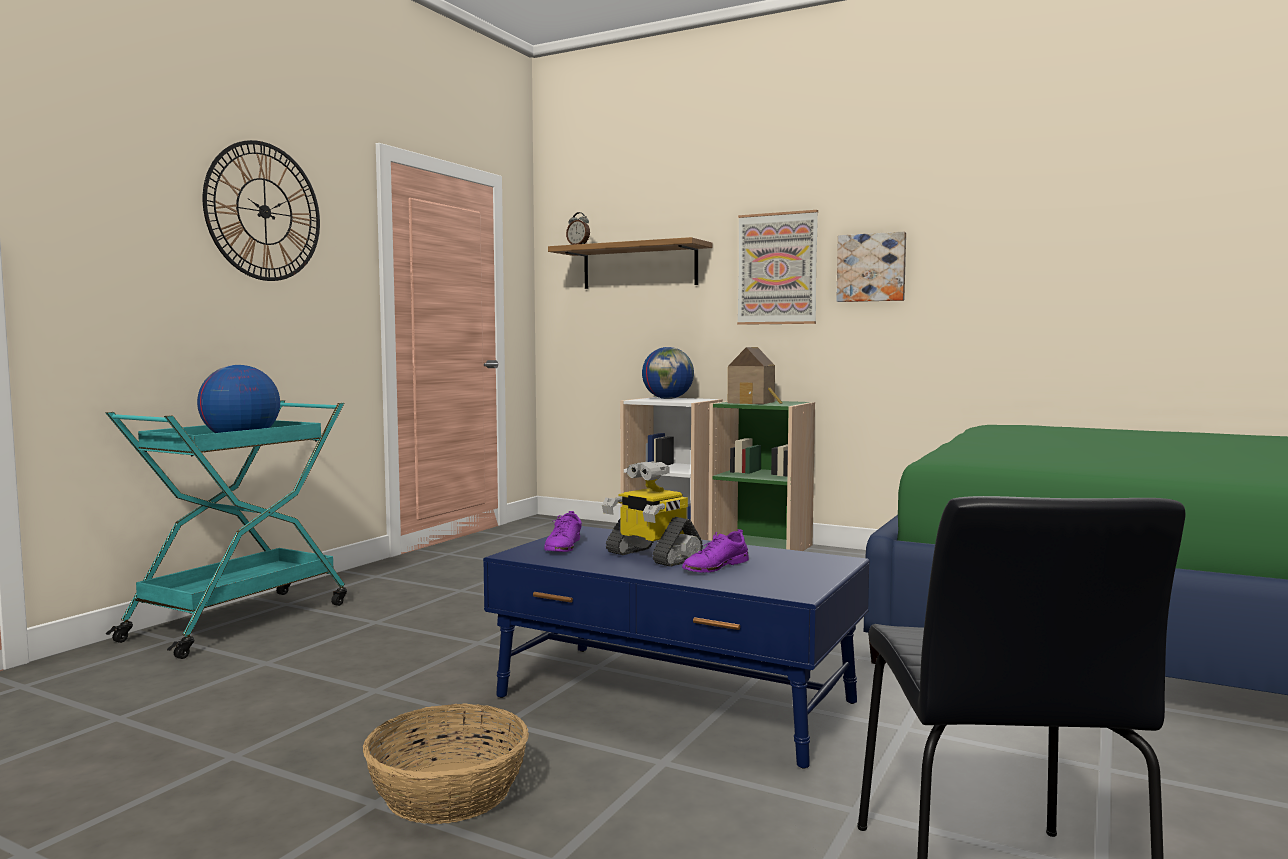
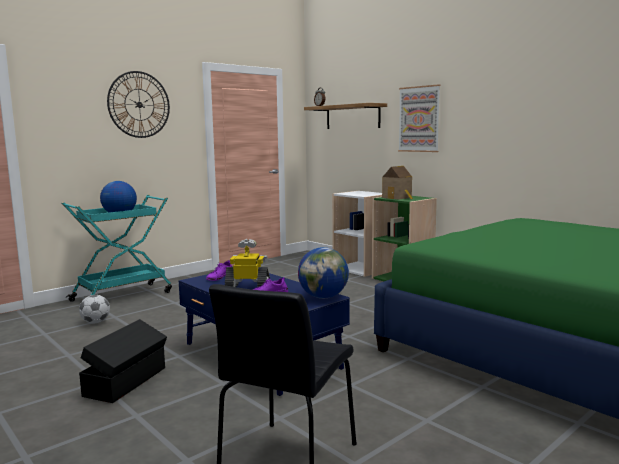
camera: 20 degrees right, 5 degrees up
(230, 678) = (96, 322): none -> football
(447, 792) = (127, 381): basket -> black storage box
(651, 556) = (248, 286): toy robot -> toy robot turned 120 degrees clockwise
(668, 399) = (360, 193): globe -> globe (323, 297)
(871, 267) = (467, 119): picture -> none

